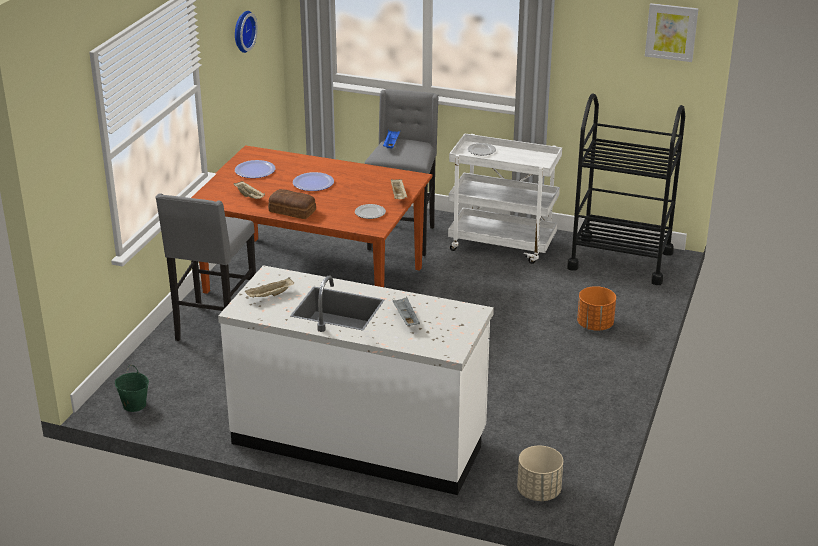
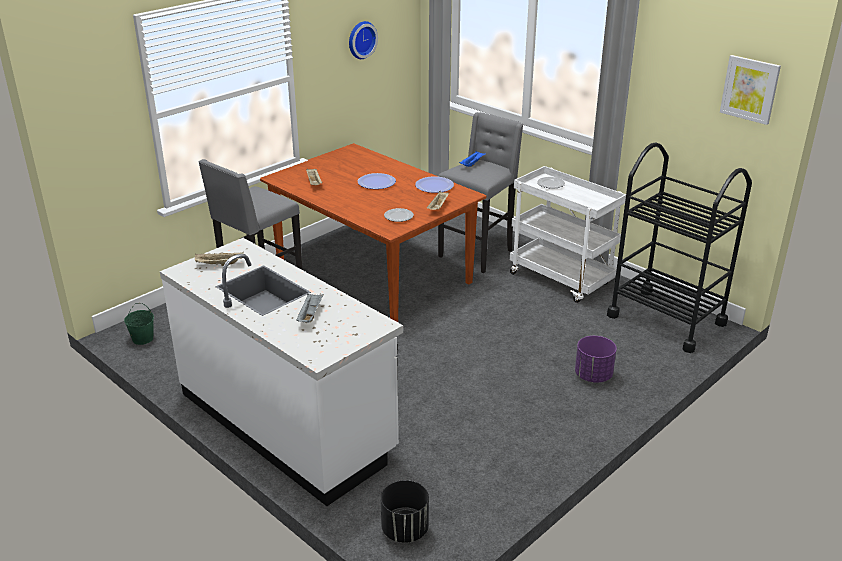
camera: 25 degrees right, 0 degrees up
(255, 170) = (340, 163): plate -> plate (434, 186)
(292, 211) = (335, 201): bread -> none
(539, 492) = (405, 530): beige planter -> black planter
(594, 325) = (593, 375): orange planter -> purple planter

